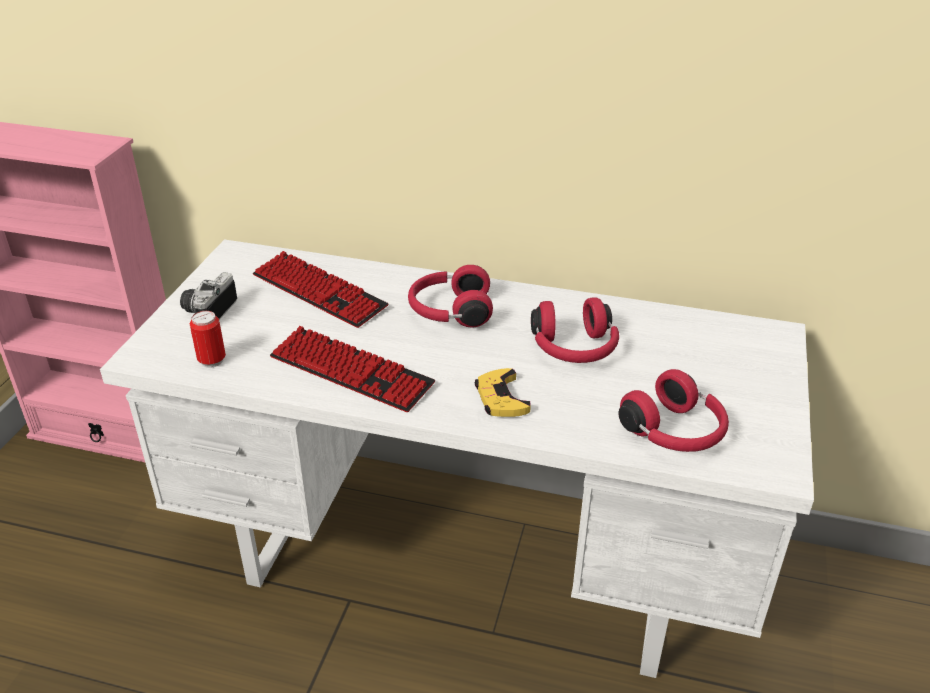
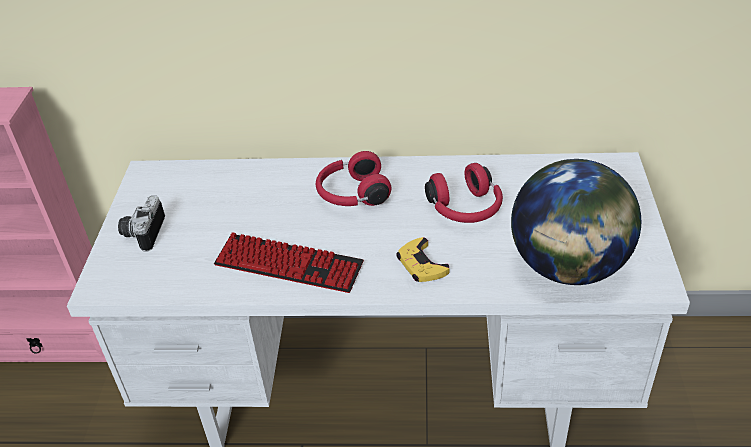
camera: 10 degrees left, 5 degrees up
(212, 360) = (164, 278): can -> none
(319, 292) = (234, 196): keyboard -> none
(675, 432) = (568, 267): red headphones -> globe

